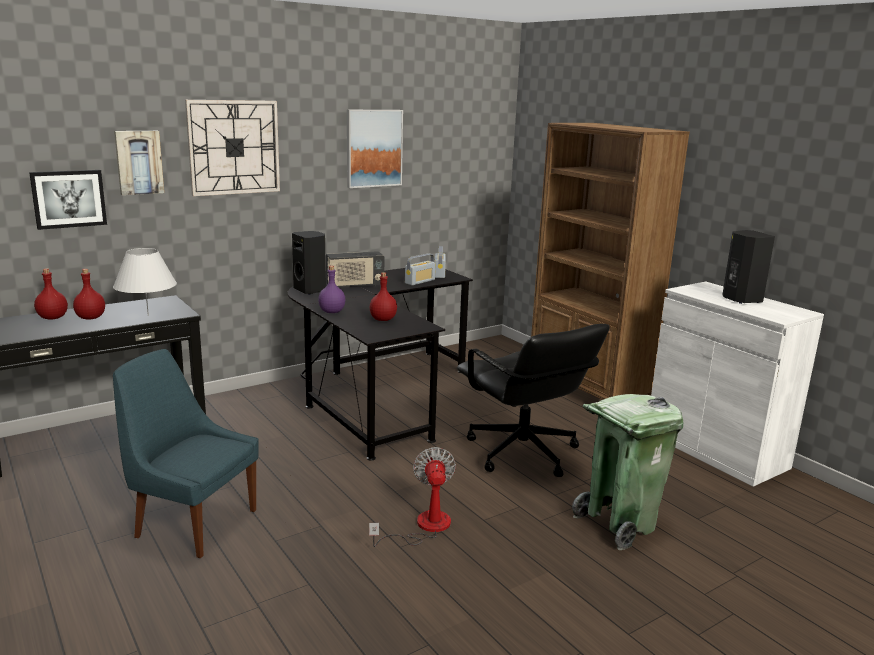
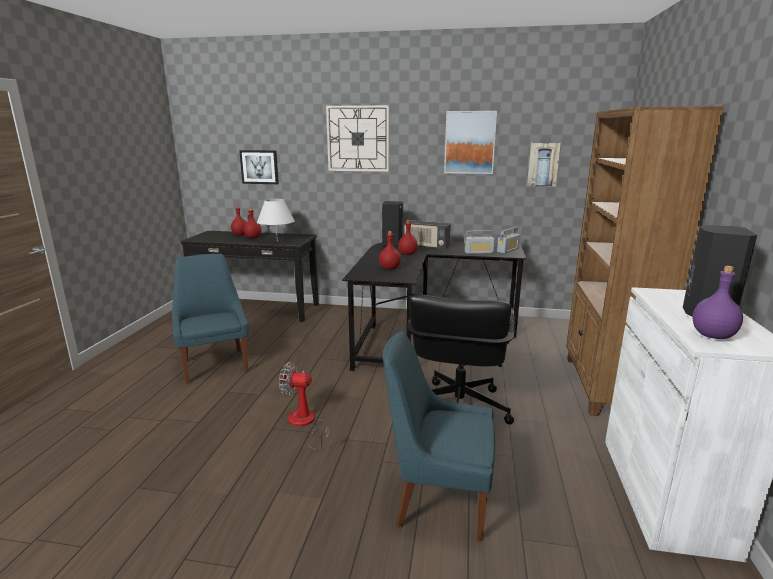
camera: 45 degrees right, 0 degrees up
(139, 162) = (298, 146): picture -> picture (543, 164)
(332, 311) = (372, 258): purple bottle -> purple bottle (713, 335)
(357, 298) = (407, 254): none -> red bottle
(423, 527) = (305, 424): fan -> fan turned 120 degrees counterclockwise
(619, 524) = (438, 499): green trash can -> blue chair

